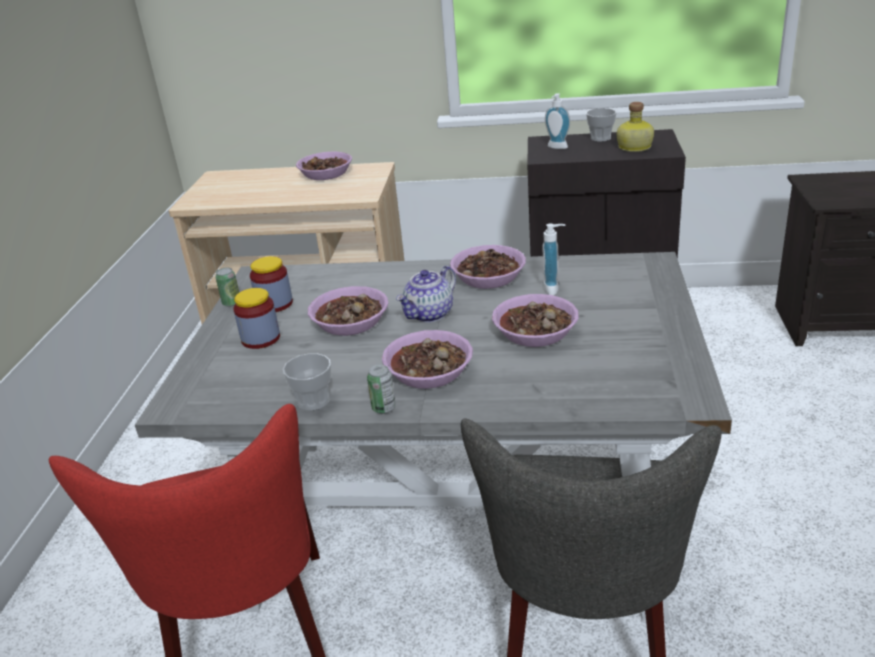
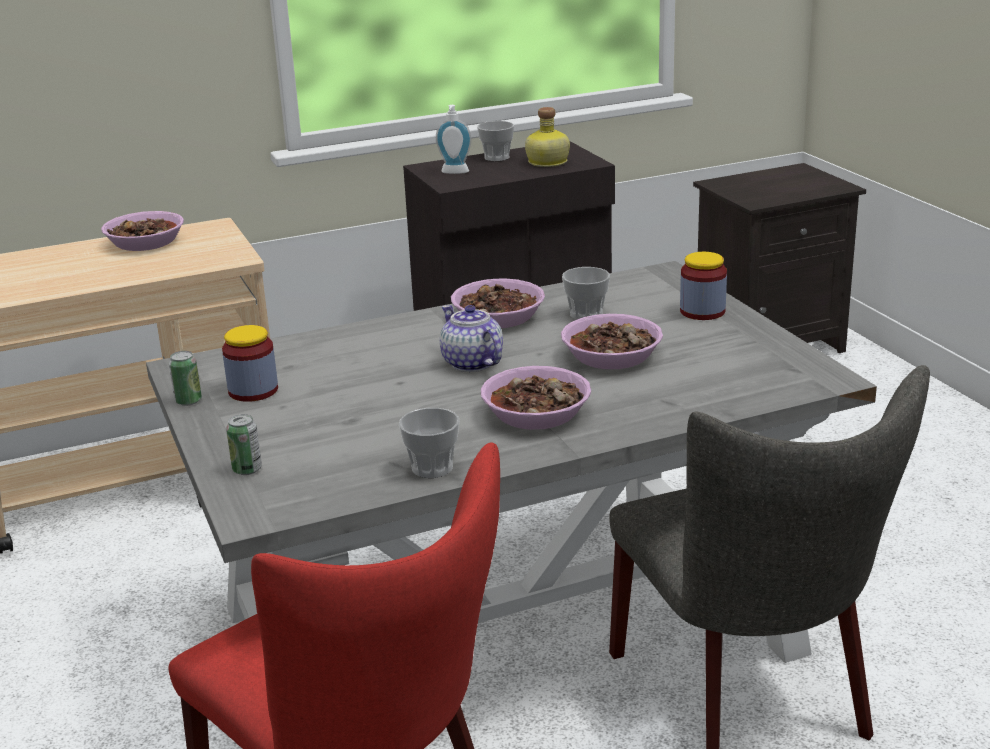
camera: 30 degrees left, 5 degrees down
(261, 338) = (282, 427): jar -> jar (702, 311)
(351, 322) = (382, 388): bowl -> none
(384, 408) = (524, 455): can -> can (247, 469)
(429, 314) = (471, 363): teapot -> teapot turned 135 degrees clockwise
(554, 289) = (586, 314): soap dispenser -> cup

